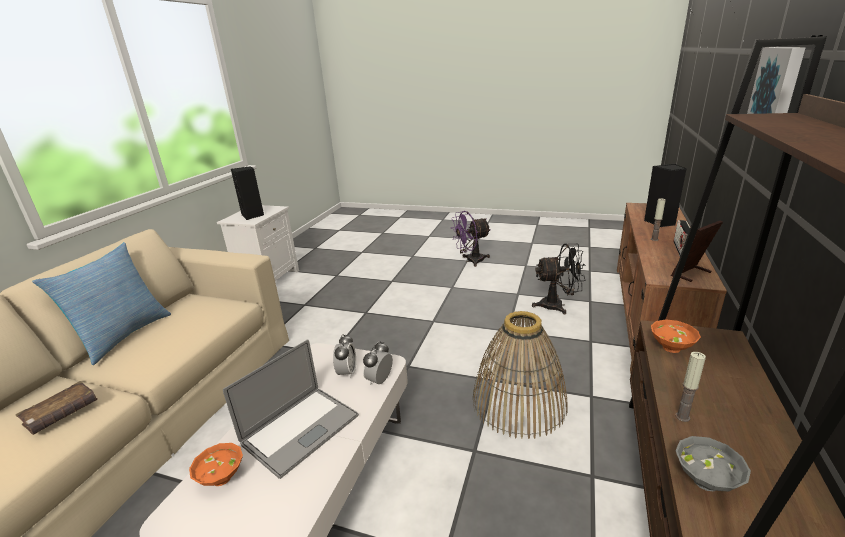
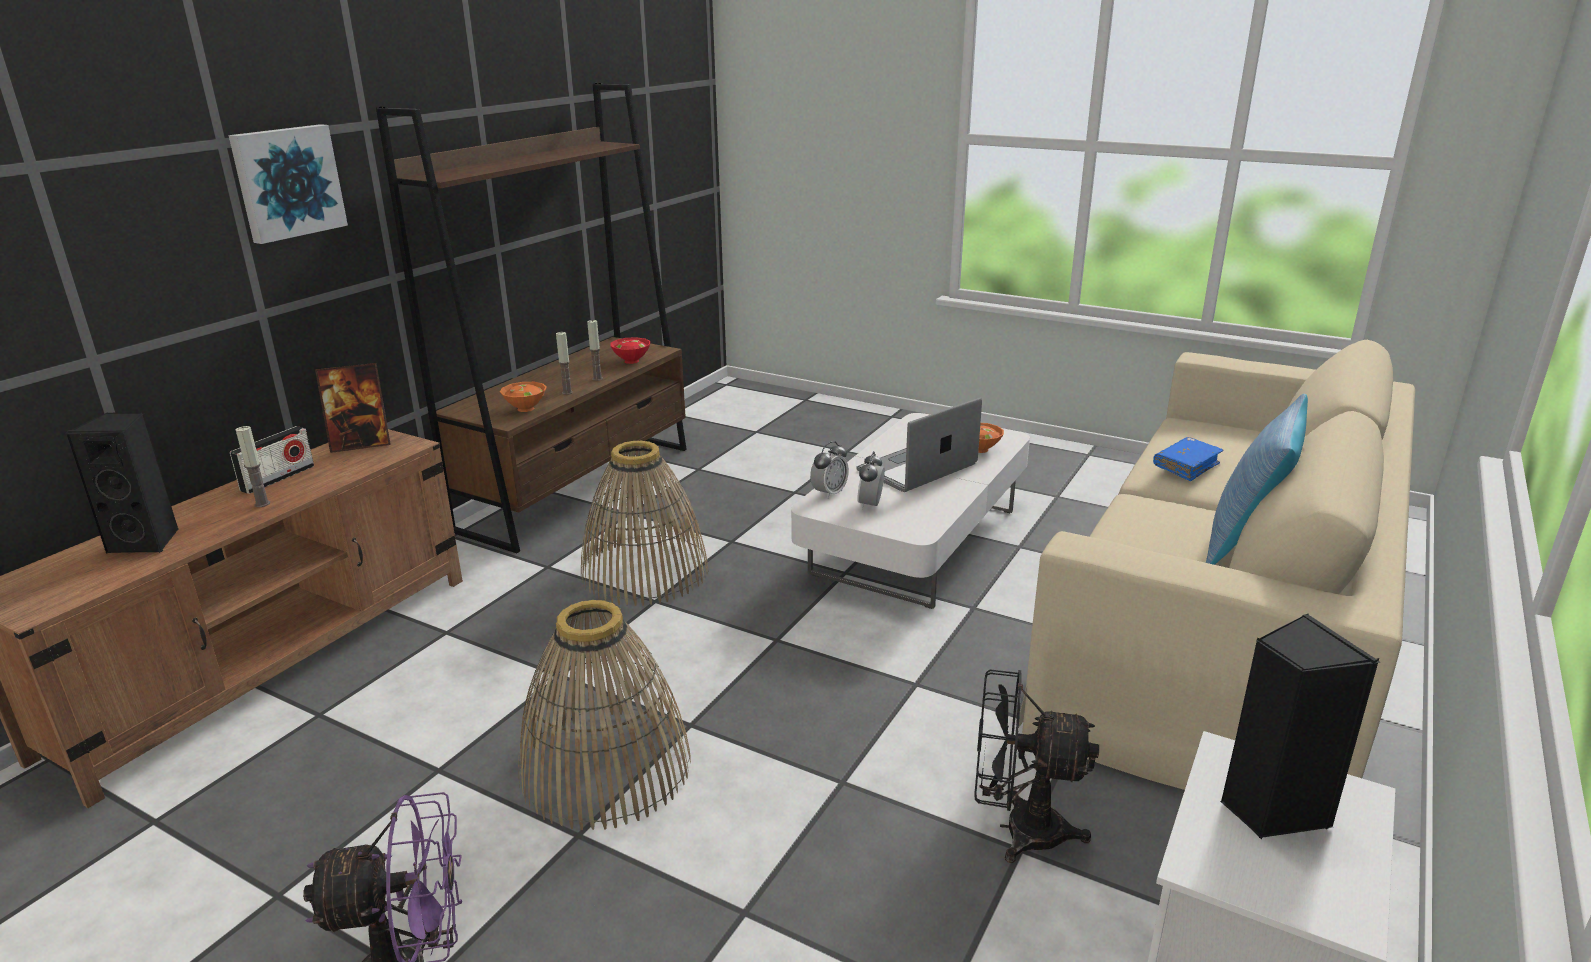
camera: 170 degrees left, 0 degrees up
(62, 414) = (1186, 466): brown book -> blue book
(457, 303) = (605, 768): none -> basket
(557, 305) = (397, 716): black fan -> black fan (1017, 829)
(673, 381) = (567, 392): none -> candle
(707, 482) = (631, 361): grey bowl -> red bowl

